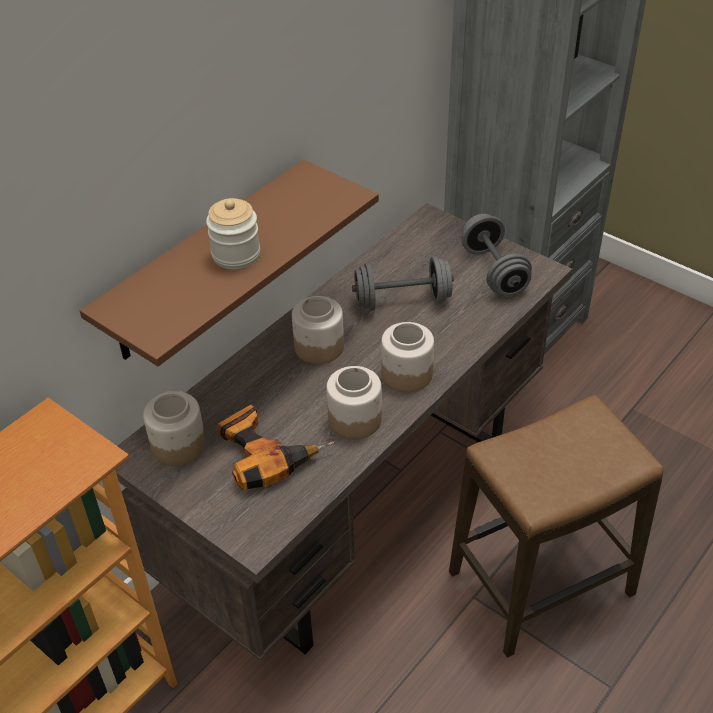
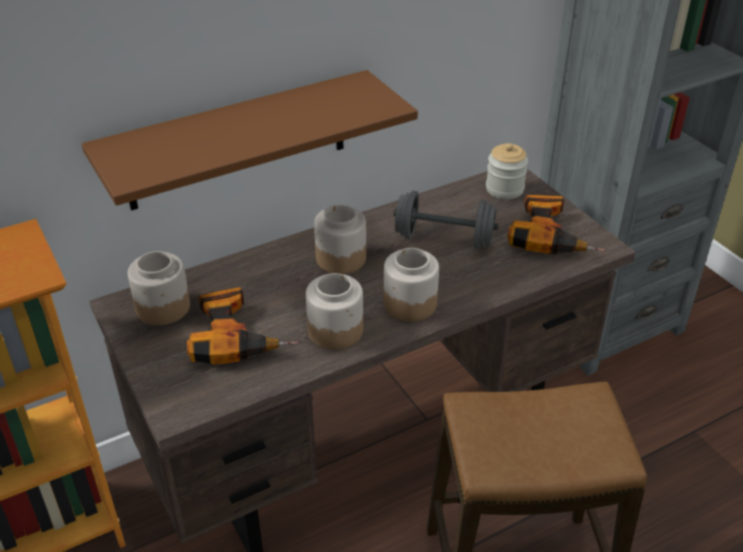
camera: 20 degrees right, 5 degrees down
(236, 255) = (248, 131): jar -> jar (504, 189)
(494, 271) = (551, 235): grey dumbbell -> power drill

